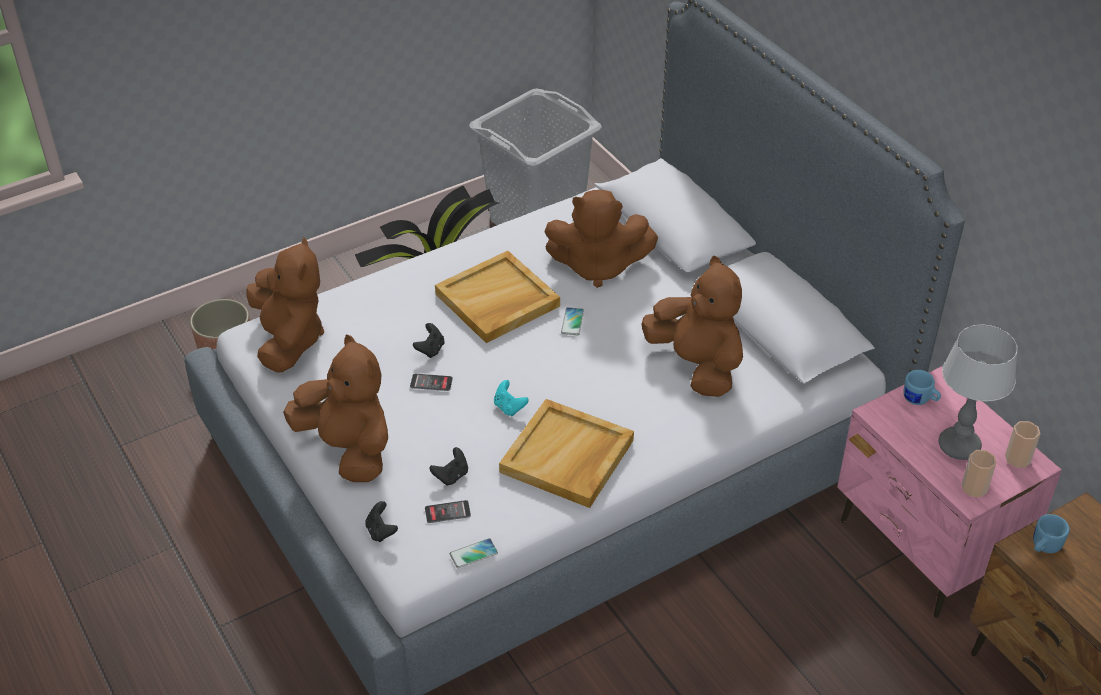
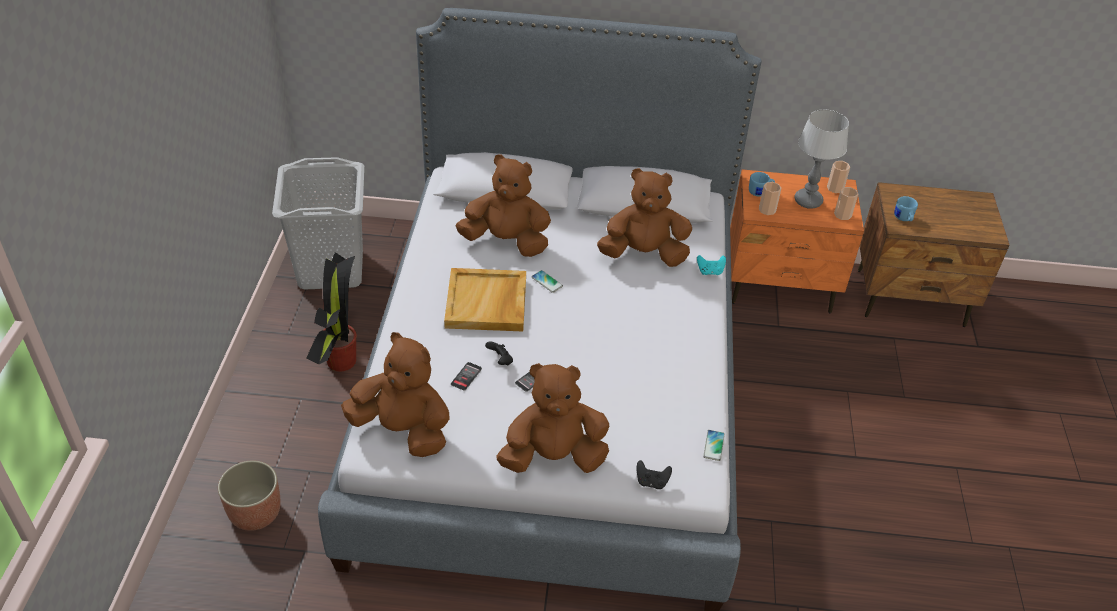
camera: 55 degrees left, 0 degrees up
(447, 512) = (664, 438): phone -> phone (466, 376)
(451, 476) = (632, 417): black game controller -> none
(509, 407) = (595, 355): turquoise game controller -> turquoise game controller (710, 272)
(567, 457) = (668, 354): beige tray -> none
(597, 266) = (506, 242): brown plush toy -> brown plush toy turned 120 degrees counterclockwise
(894, 420) = (767, 210): none -> cup
(925, 548) = (780, 285): pink nightstand -> orange nightstand

